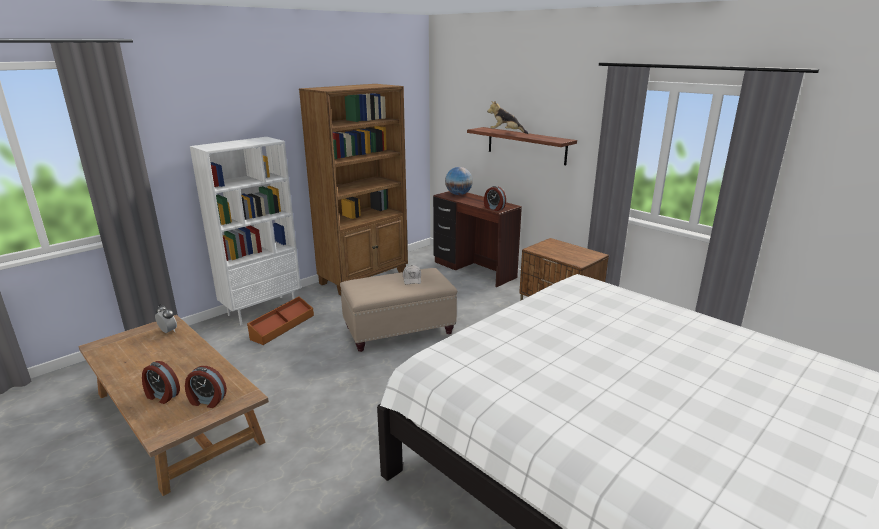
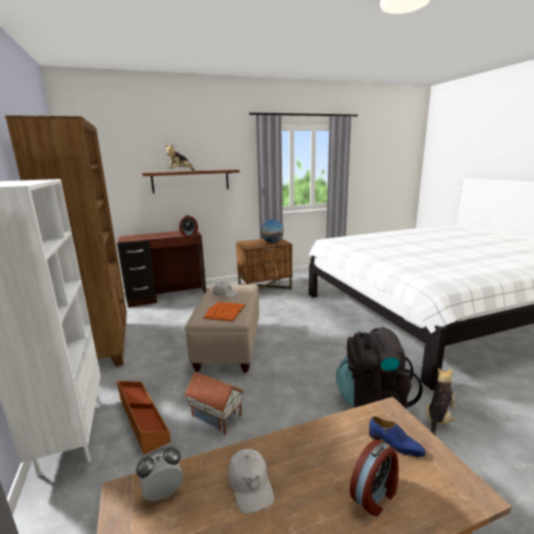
camera: 65 degrees left, 5 degrees down
(172, 354) = (250, 485): none -> white cap
(207, 401) = (395, 444): alarm clock -> blue shoe
(292, 354) = (215, 417): none -> toy house
(330, 481) = (438, 418): none -> plush toy
(348, 432) = (373, 398): none -> black backpack
(371, 289) = (225, 311): none -> orange book
(458, 194) = (134, 237): globe -> globe (272, 242)

